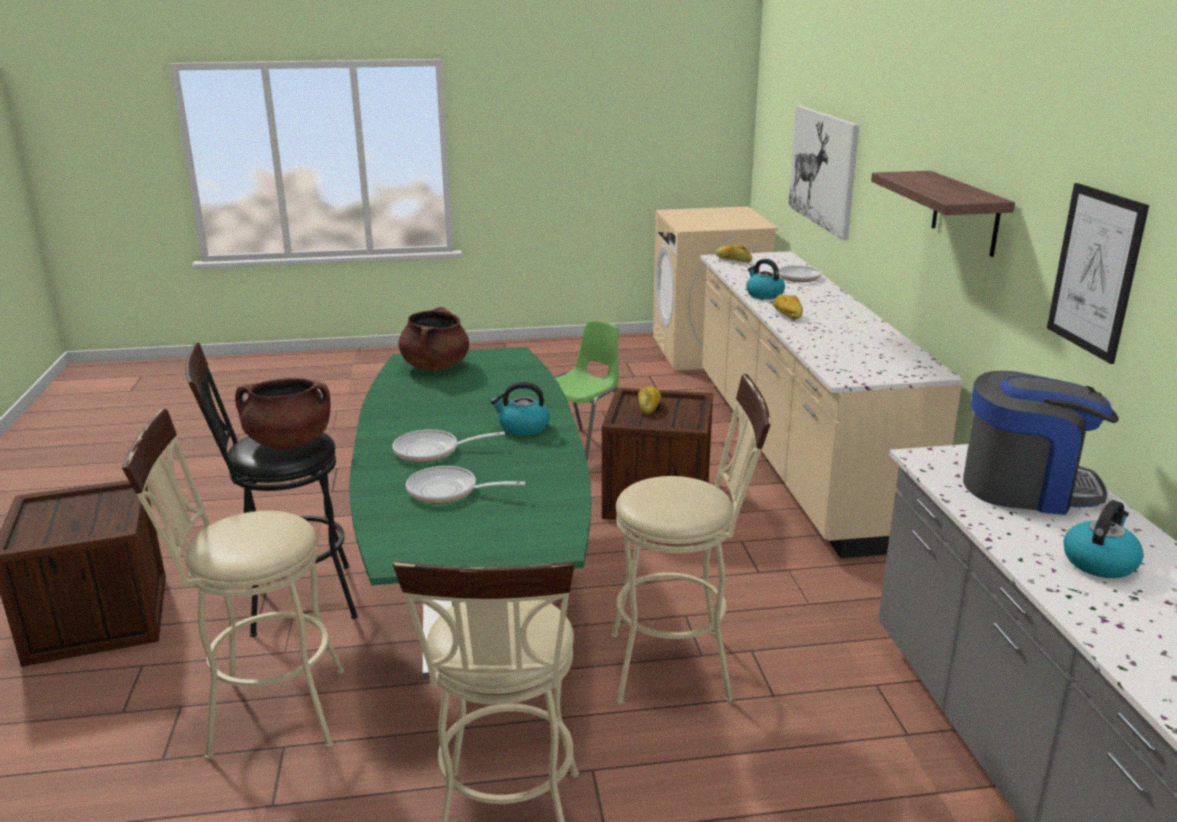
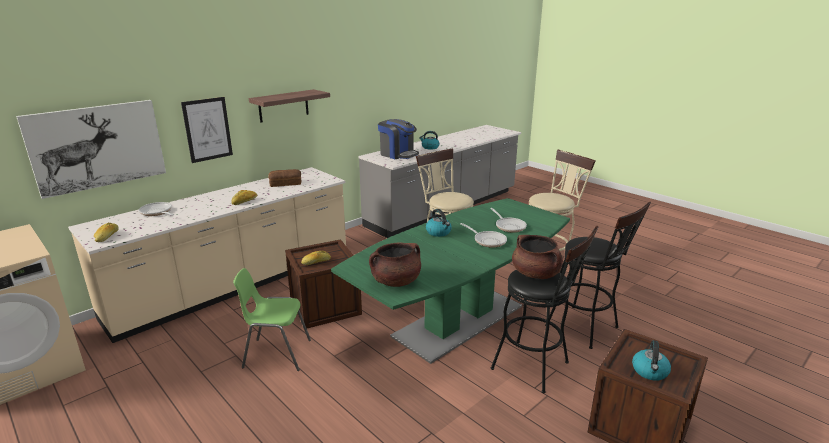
camera: 125 degrees left, 0 degrees up
(264, 713) = (587, 329): beige stool -> black stool
(764, 294) = (205, 212): kettle -> kettle (650, 372)
(857, 345) = (286, 183): none -> bread
(1026, 488) = (398, 154): coffee machine -> coffee machine turned 150 degrees clockwise
(1095, 271) = (357, 95): picture -> picture (207, 129)

